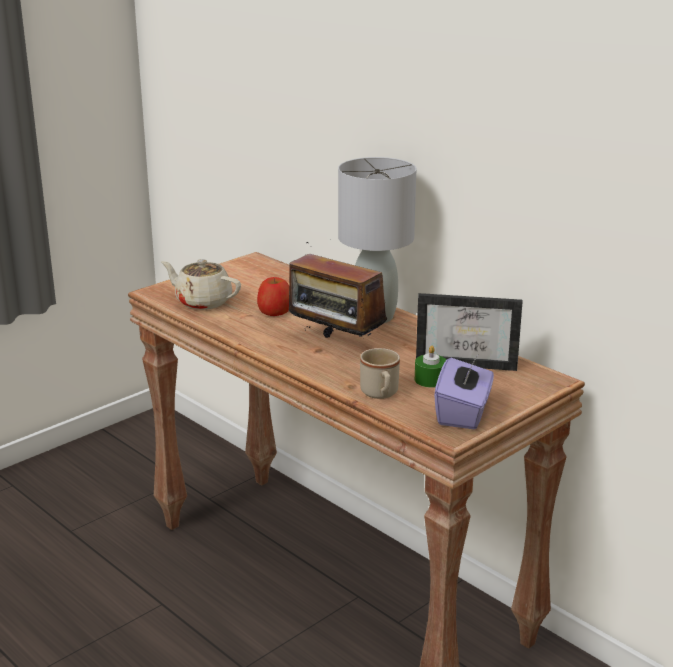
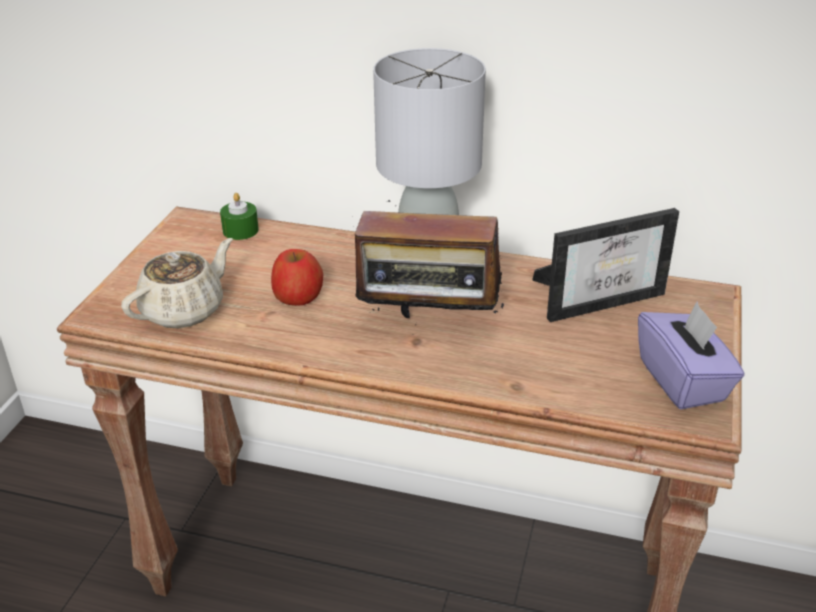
camera: 30 degrees left, 10 degrees up
(202, 302) = (184, 310): beige teapot -> beige teapot turned 135 degrees clockwise
(380, 394) = (563, 386): beige mug -> none
(430, 380) = (592, 342): green candle -> green candle (240, 230)

